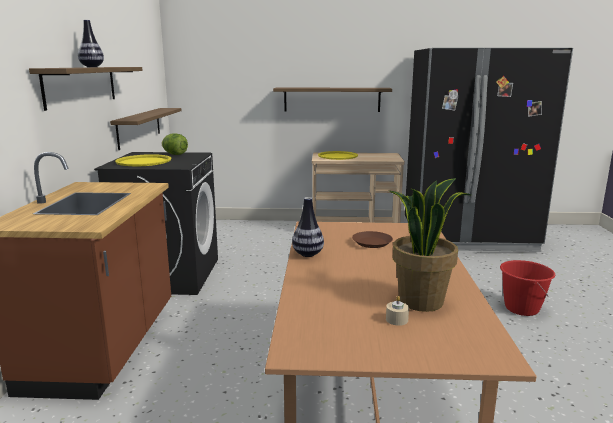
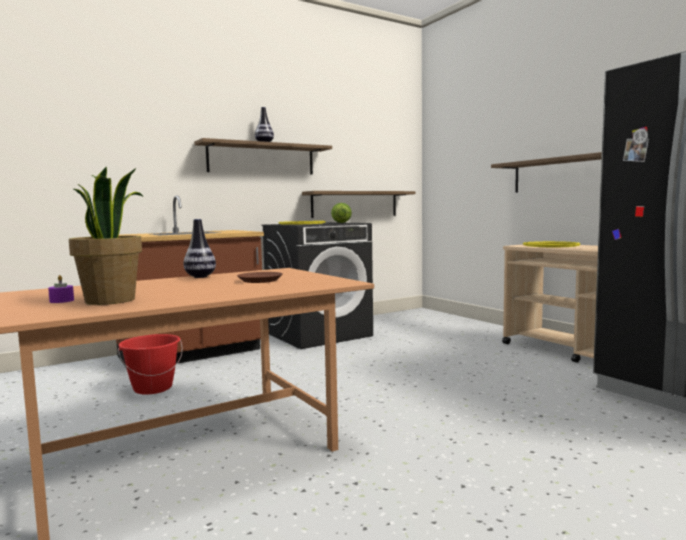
camera: 55 degrees right, 10 degrees down
(397, 319) = (61, 301): beige candle -> purple candle
(521, 308) = (566, 489): red bucket -> red bucket (153, 388)

